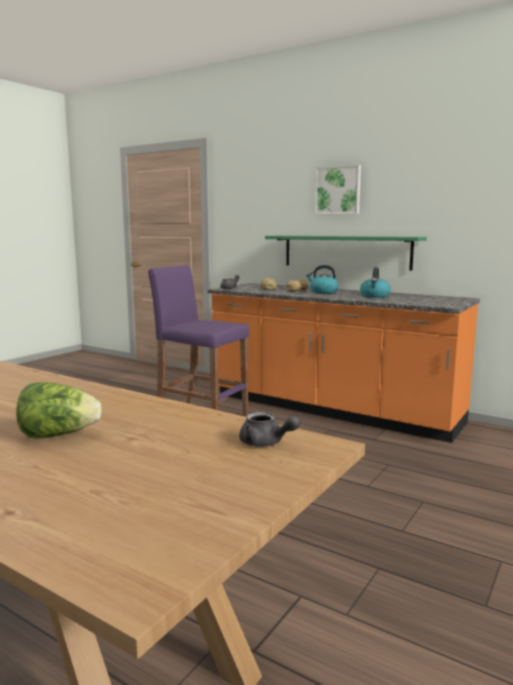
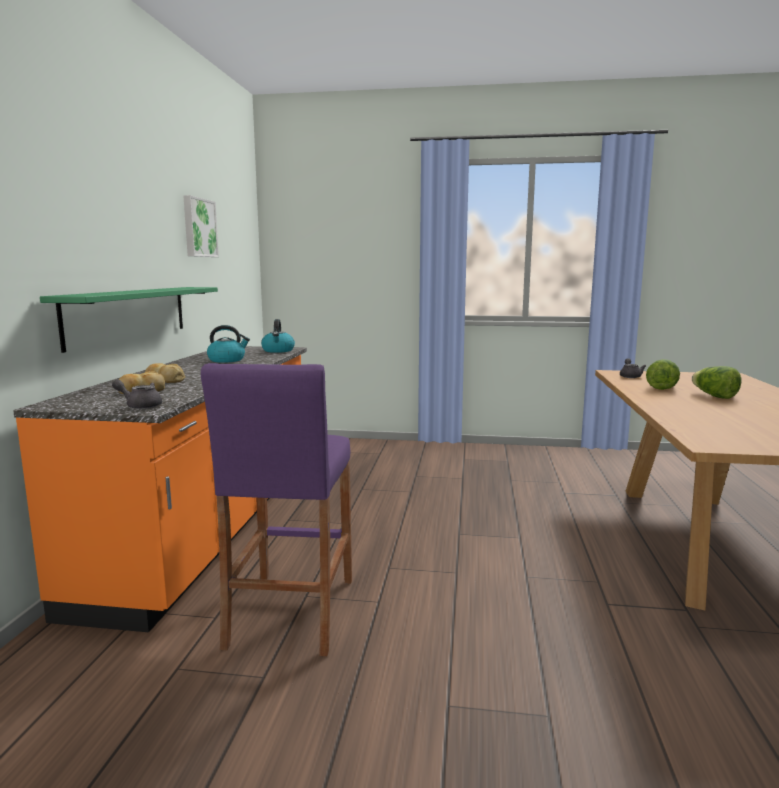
camera: 115 degrees left, 0 degrees up
(156, 429) = (662, 387): none -> lettuce
(323, 292) = (189, 372): kettle -> kettle (278, 351)
(338, 190) = (111, 218): picture -> picture (198, 228)

